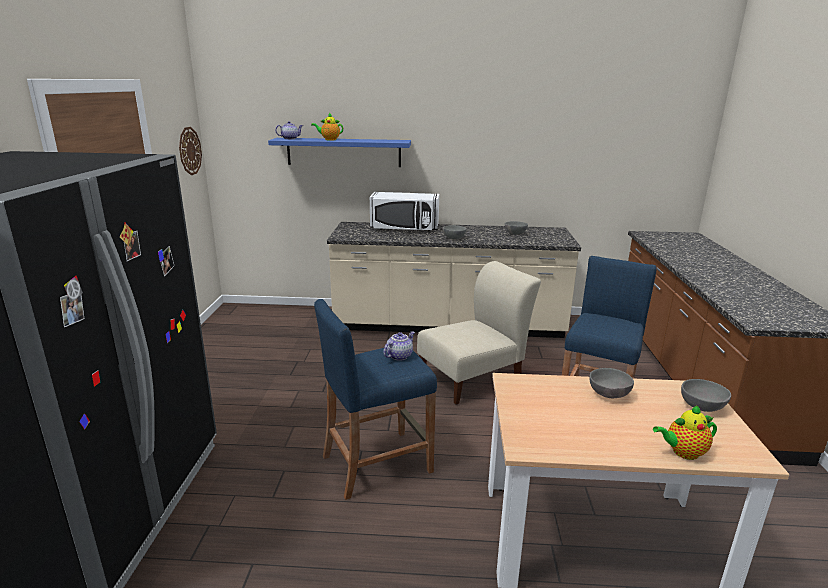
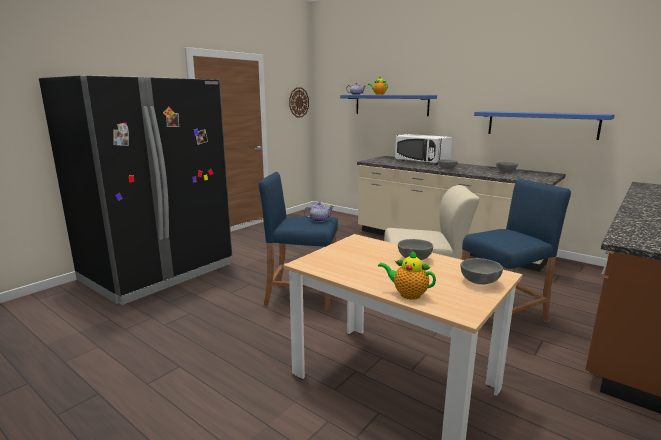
camera: 35 degrees right, 5 degrees down
(538, 175) = (541, 124): none -> blue shelf

